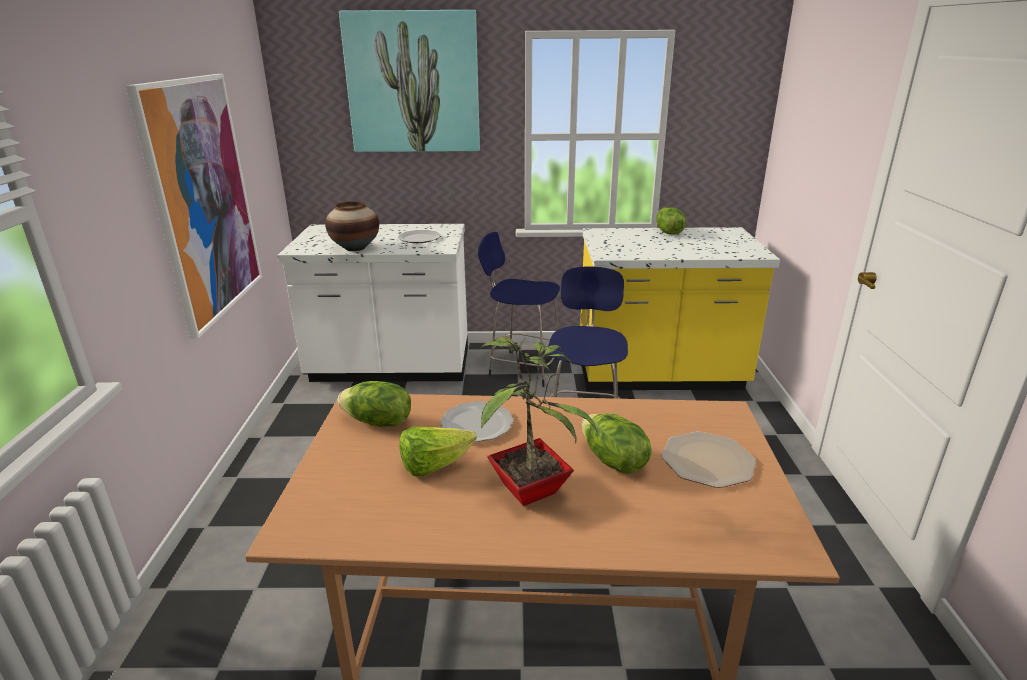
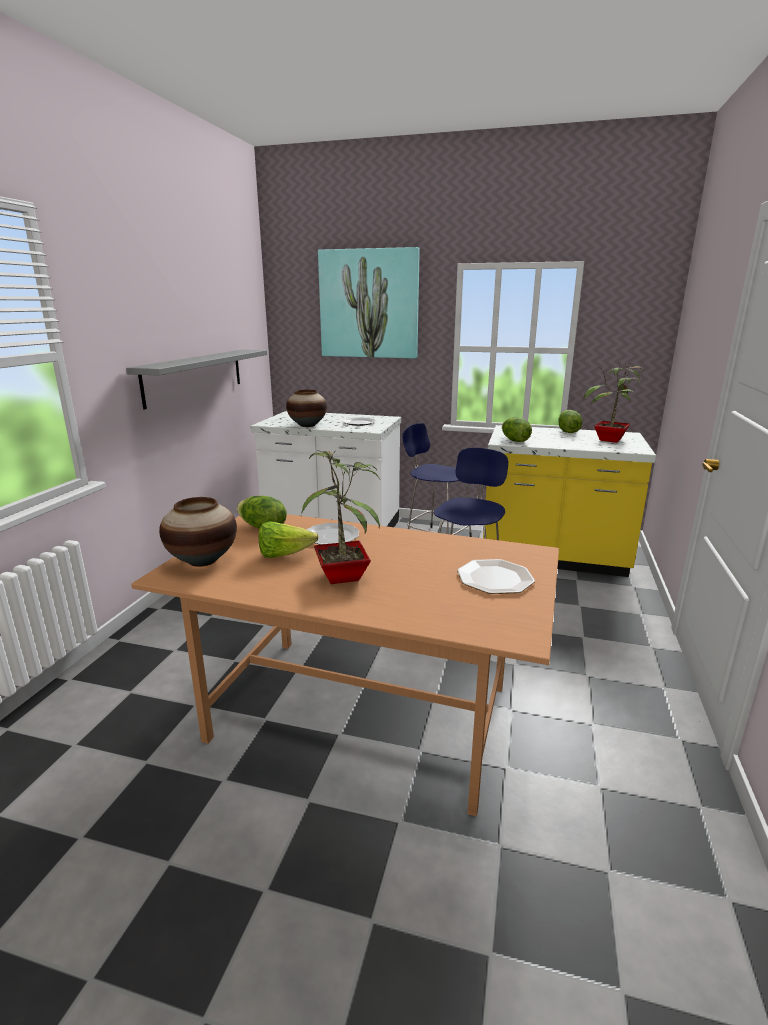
camera: 15 degrees right, 5 degrees down
(203, 200) = (195, 376): picture -> grey shelf
(328, 494) = (203, 560): none -> vase
(613, 461) = (418, 569): lettuce -> lettuce (514, 440)
(720, 242) = (609, 440): none -> potted plant

